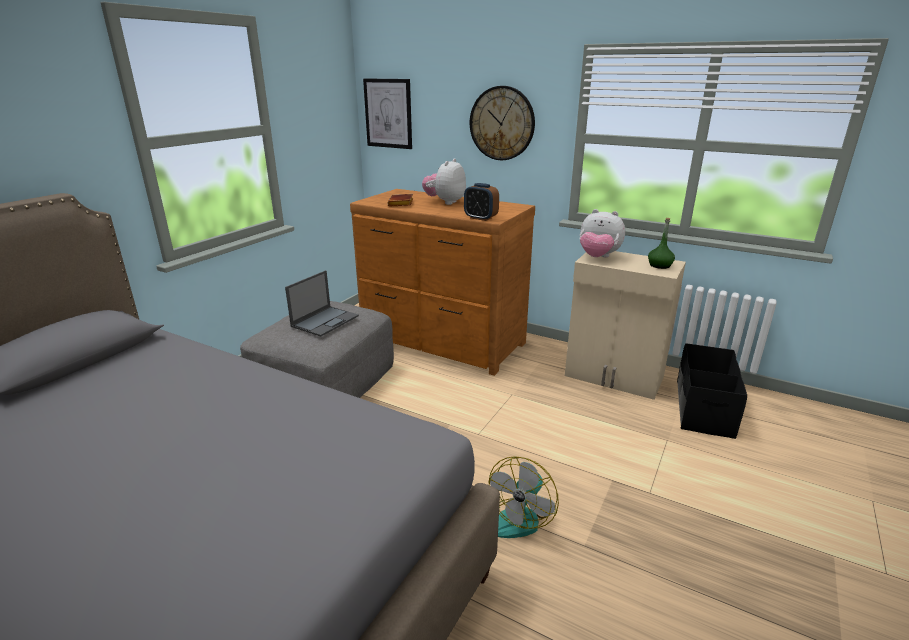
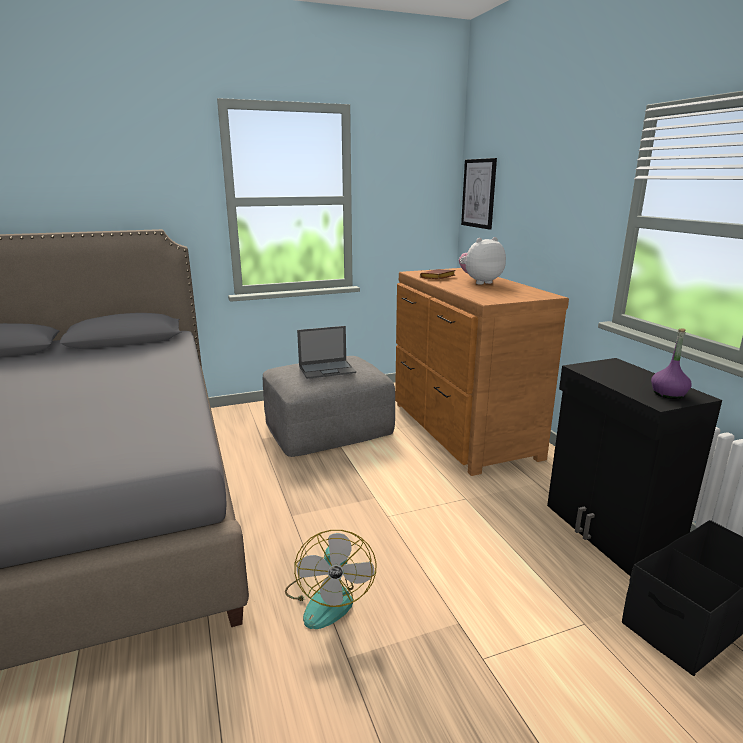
camera: 40 degrees right, 5 degrees down
(480, 218) = (478, 298): alarm clock -> none
(502, 123) = (562, 203): wall clock -> none
(519, 516) = (328, 598): fan -> fan turned 75 degrees counterclockwise
(598, 257) = (601, 368): plush toy -> none
(614, 377) = (608, 532): beige cabinet -> black cabinet
(660, 265) = (668, 394): green bottle -> purple bottle

